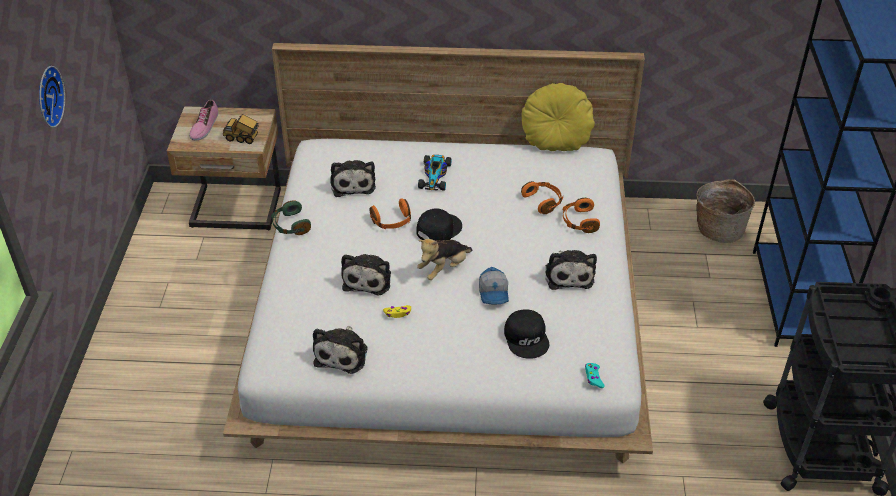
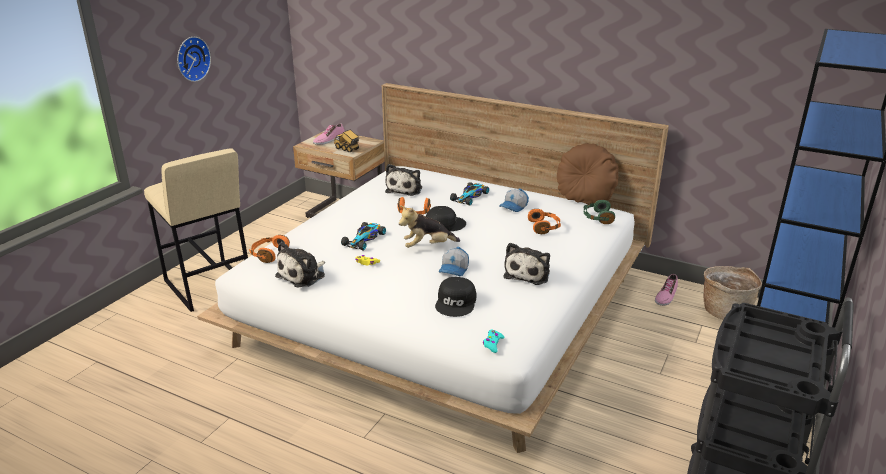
camera: 25 degrees right, 15 degrees down
(154, 373) = (209, 286): none -> beige stool
(290, 225) = (339, 201): green headphones -> green headphones (597, 218)
(368, 279) = (364, 239): plush toy -> toy car
(492, 178) = (514, 207): none -> cap
(555, 144) = (585, 200): yellow pillow -> brown pillow
(579, 222) = (565, 245): orange headphones -> orange headphones (268, 254)
(655, 225) = (666, 295): none -> shoe

